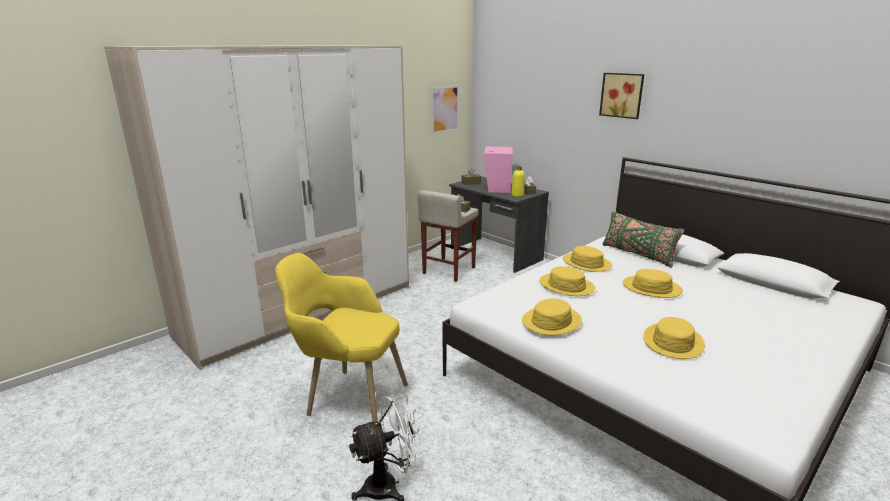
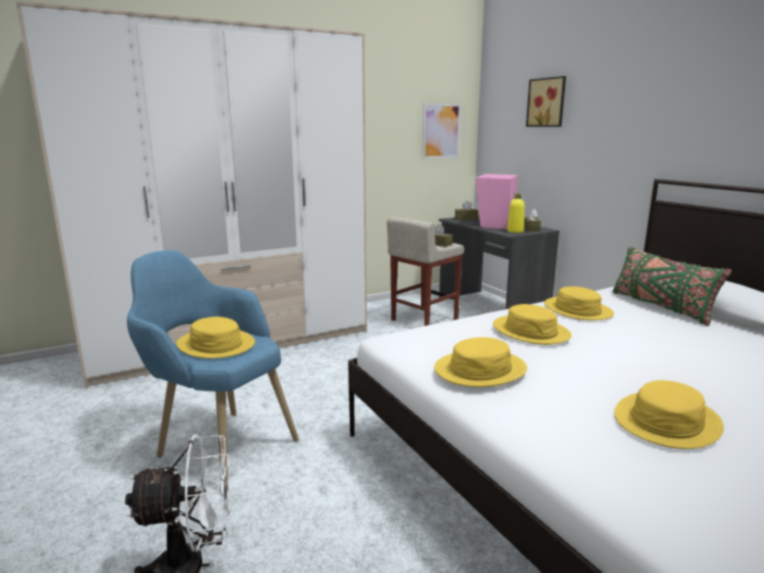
camera: 15 degrees right, 5 degrees down
(346, 397) = (217, 443): yellow armchair -> blue armchair
(622, 95) = (657, 95): picture -> picture (547, 102)
(651, 288) = (663, 347): yellow hat -> yellow hat (215, 345)

